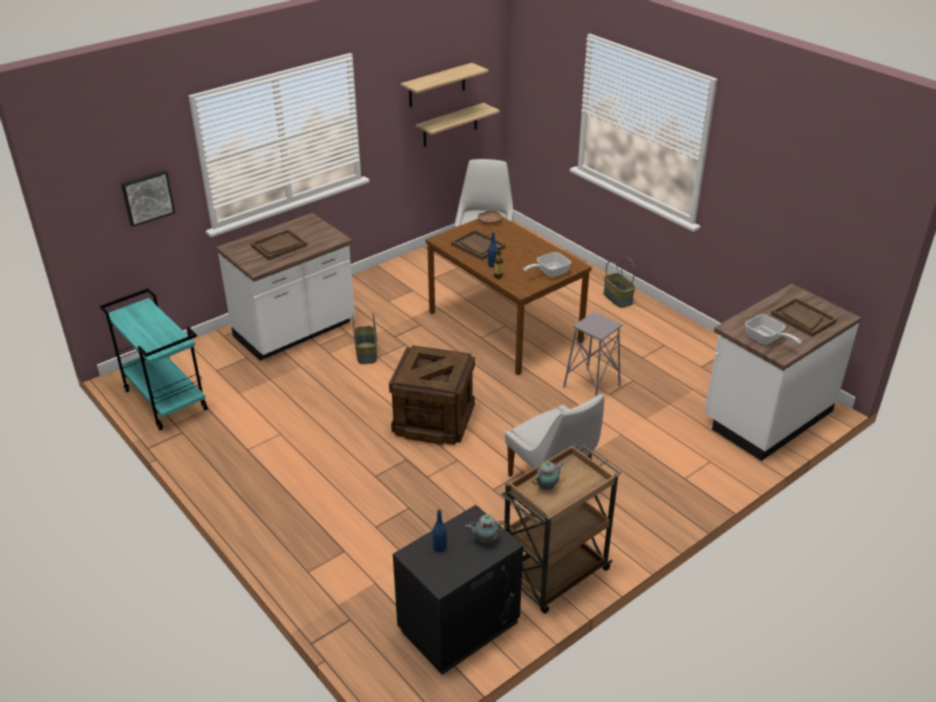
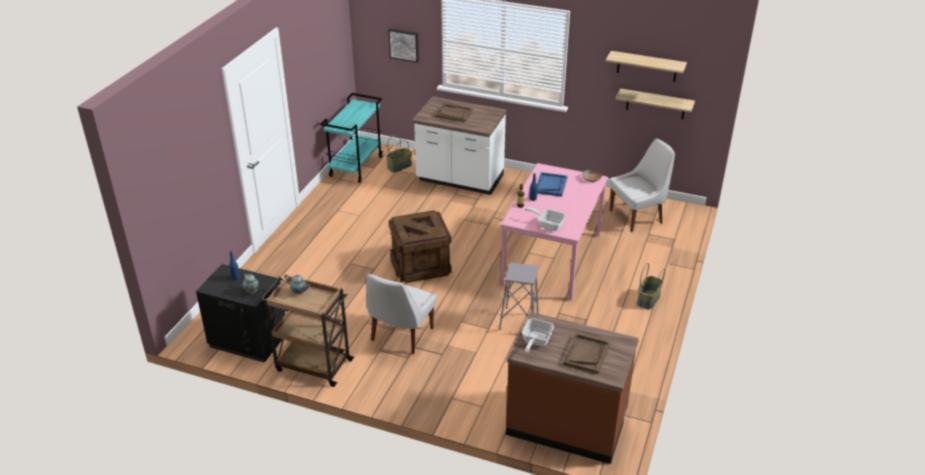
camera: 60 degrees right, 0 degrees up
(365, 353) = (463, 214): basket -> basket (399, 166)
(478, 246) = (551, 185): brown tray -> blue tray
(503, 326) = (551, 257): brown dining table -> pink dining table
(766, 416) = (566, 424): white counter -> brown counter

